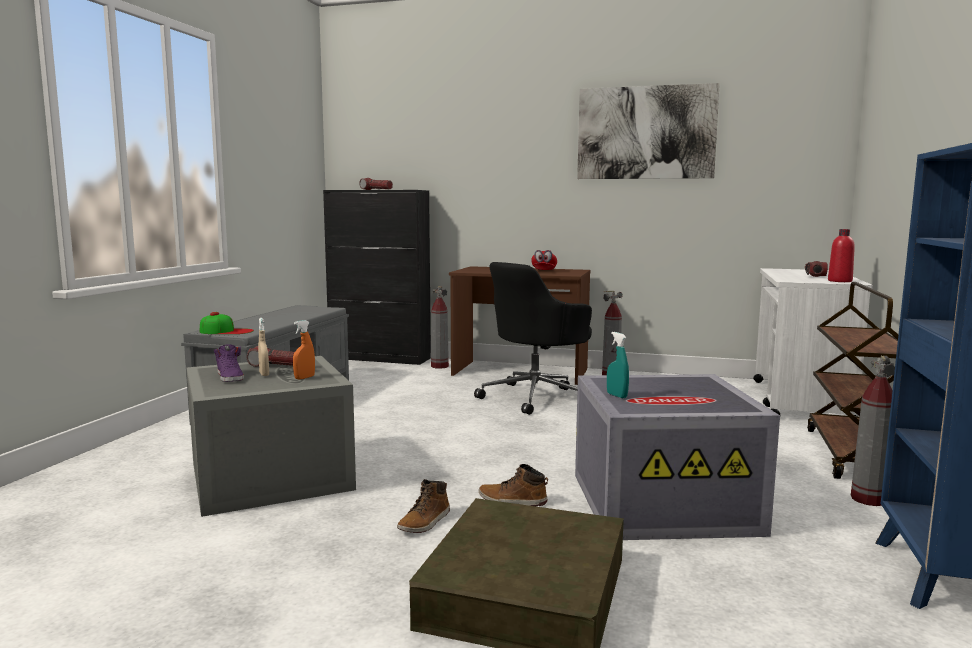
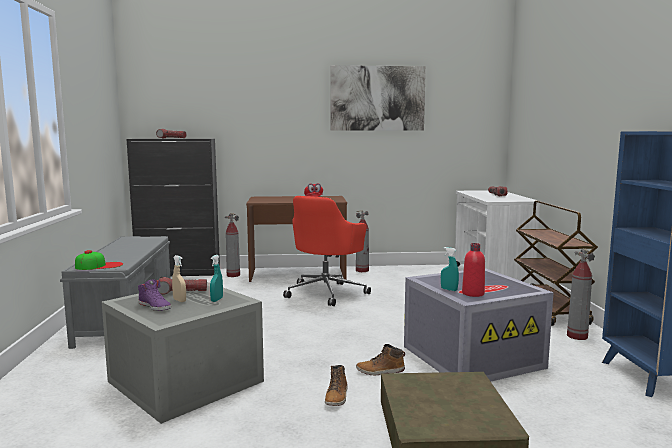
camera: 20 degrees left, 0 degrees up
(304, 377) = (217, 300): orange spray bottle -> turquoise spray bottle
(536, 397) = (326, 292): black office chair -> red office chair
(839, 281) = (519, 199): red bottle -> red bottle (473, 293)

